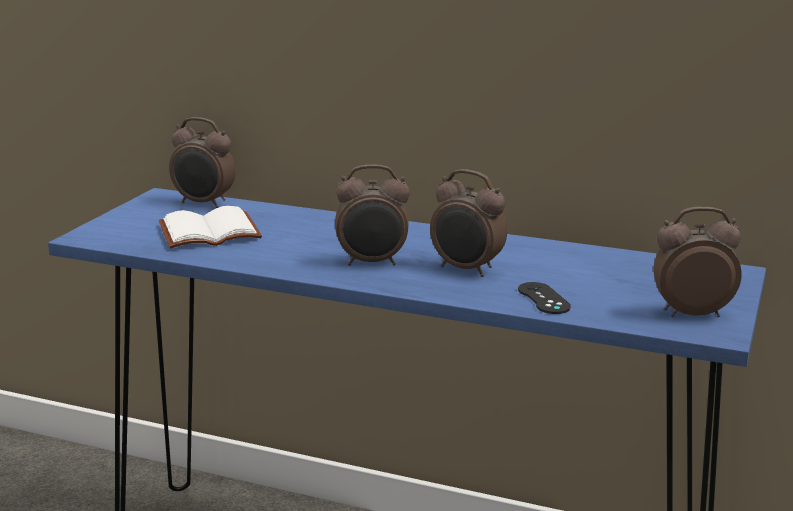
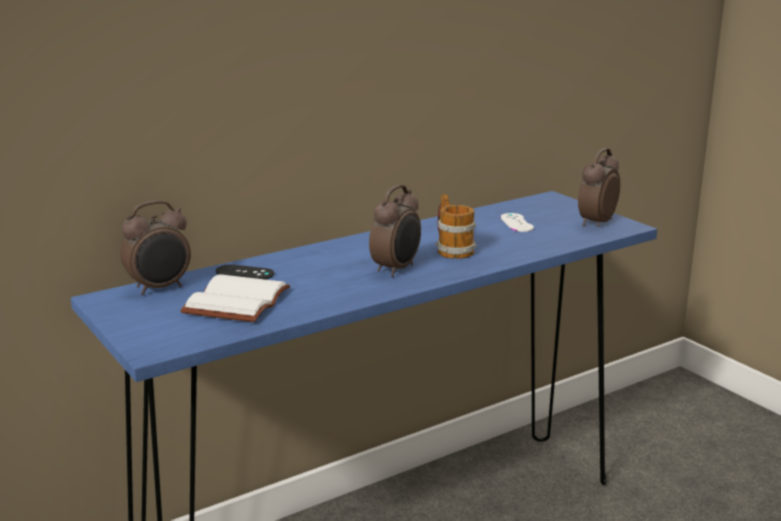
camera: 55 degrees left, 0 degrees up
(466, 270) = (452, 249): alarm clock -> mug
(543, 298) = (528, 245): black game controller -> black game controller (245, 273)
(607, 277) = (516, 223): none -> white game controller

